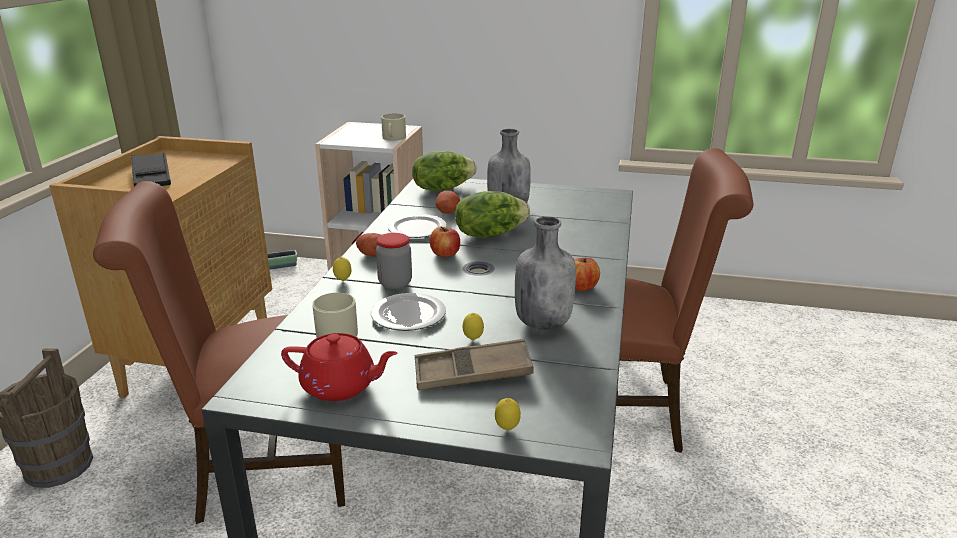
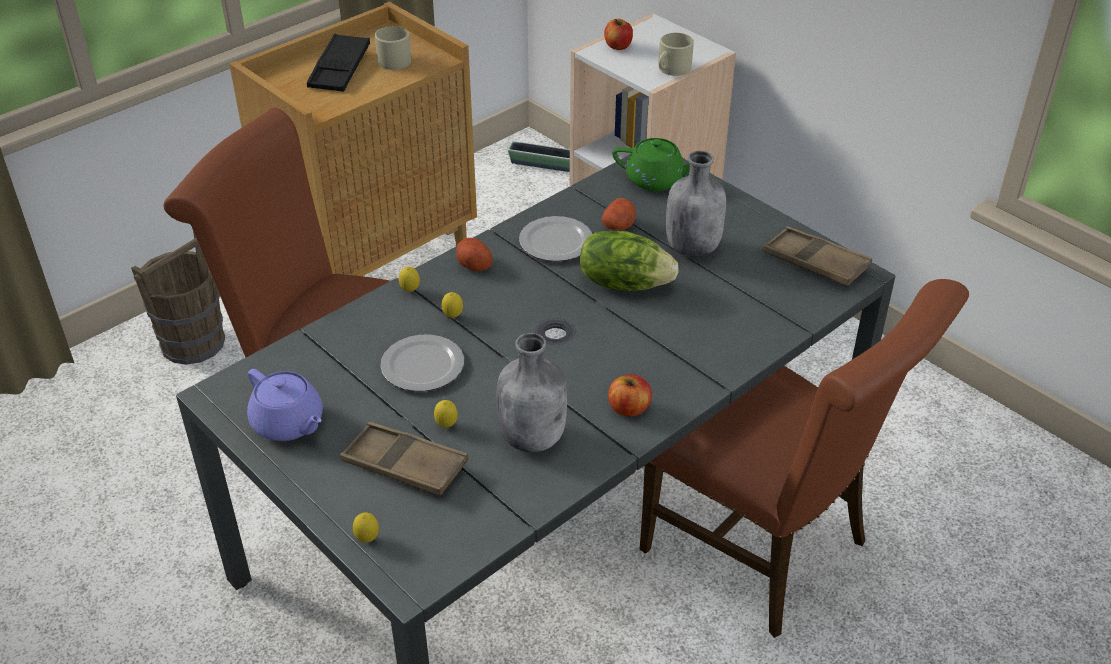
camera: 35 degrees right, 15 degrees up
(337, 331) = (344, 358): beige mug -> beige mug (397, 59)
(340, 386) = (289, 424): red teapot -> purple teapot
(395, 283) = (453, 317): jar -> lemon
(442, 188) = (656, 180): lettuce -> green teapot
(445, 254) = (544, 295): apple -> apple (618, 46)
(585, 196) = (815, 262): none -> brown tray

